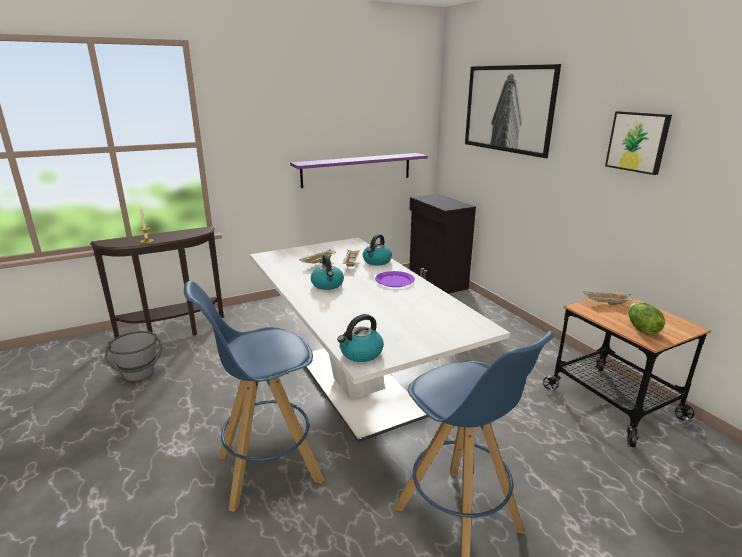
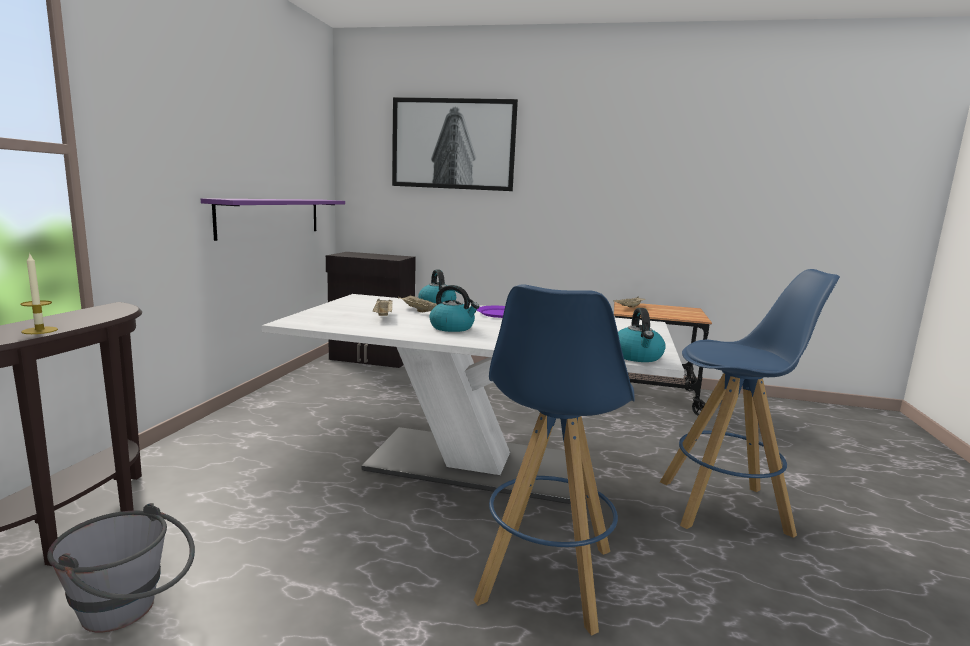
camera: 50 degrees left, 10 degrees down
(638, 142) = (609, 168): picture -> none
(641, 329) = (678, 314): lettuce -> none

